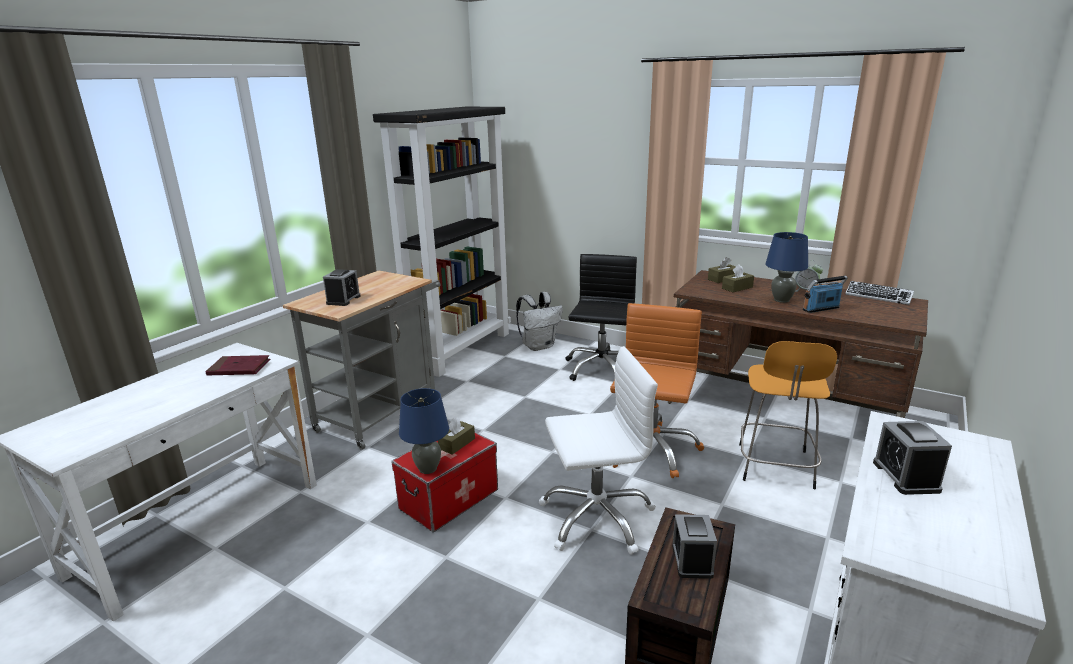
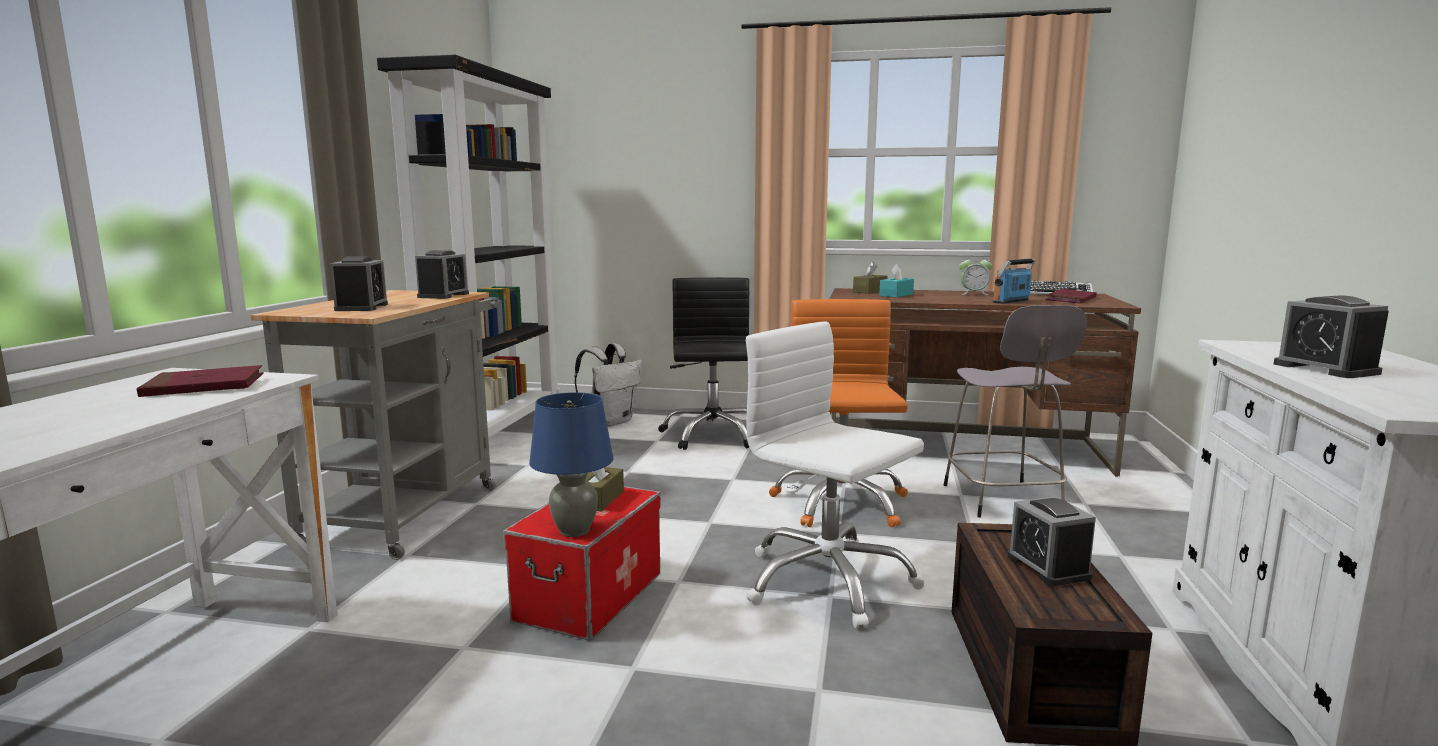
camera: 20 degrees left, 10 degrees down
(400, 284) = (443, 295): none -> alarm clock
(596, 517) = (827, 581): white office chair -> white office chair turned 105 degrees counterclockwise
(737, 288) = (896, 295): brown tissue box -> turquoise tissue box
(775, 467) = (1003, 500): orange stool -> grey stool
(782, 300) = (959, 299): blue table lamp -> none
(879, 310) = (1070, 299): none -> red book

